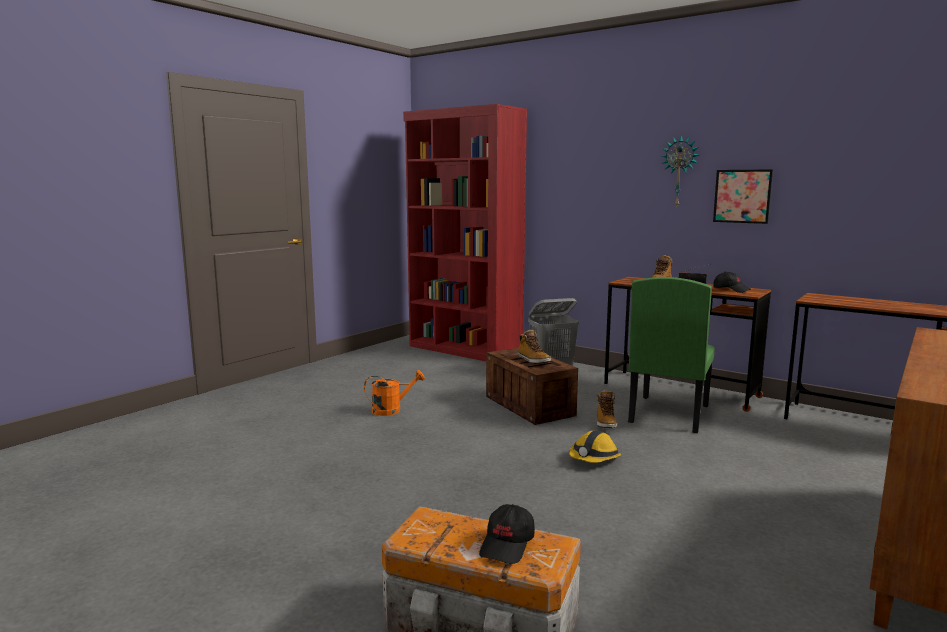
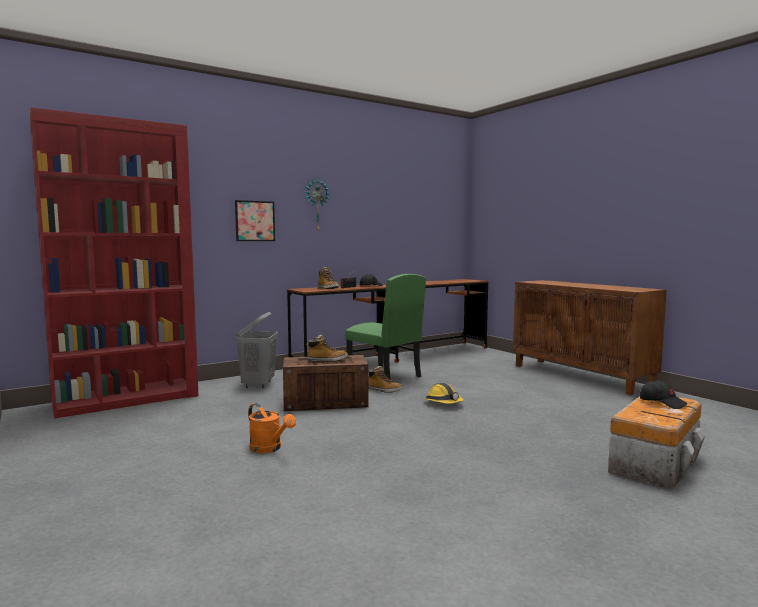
camera: 70 degrees left, 5 degrees down
(392, 410) = (269, 448): orange watering can -> orange watering can turned 135 degrees clockwise
(742, 196) = (356, 223): picture -> picture (255, 221)

